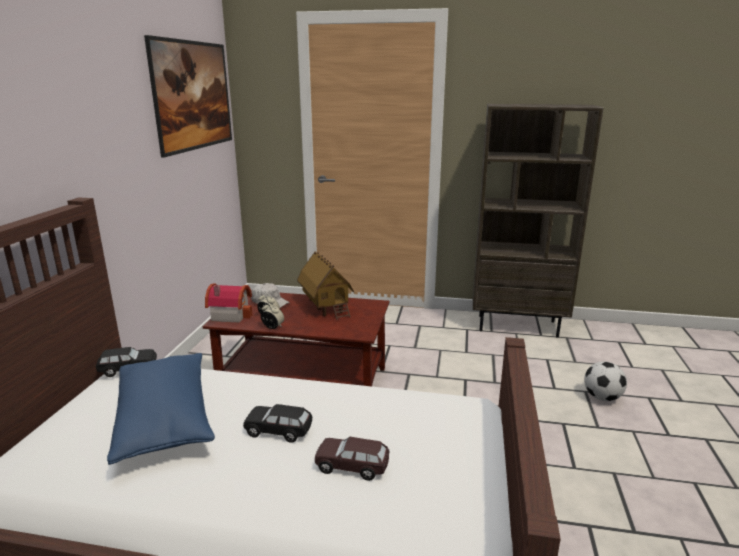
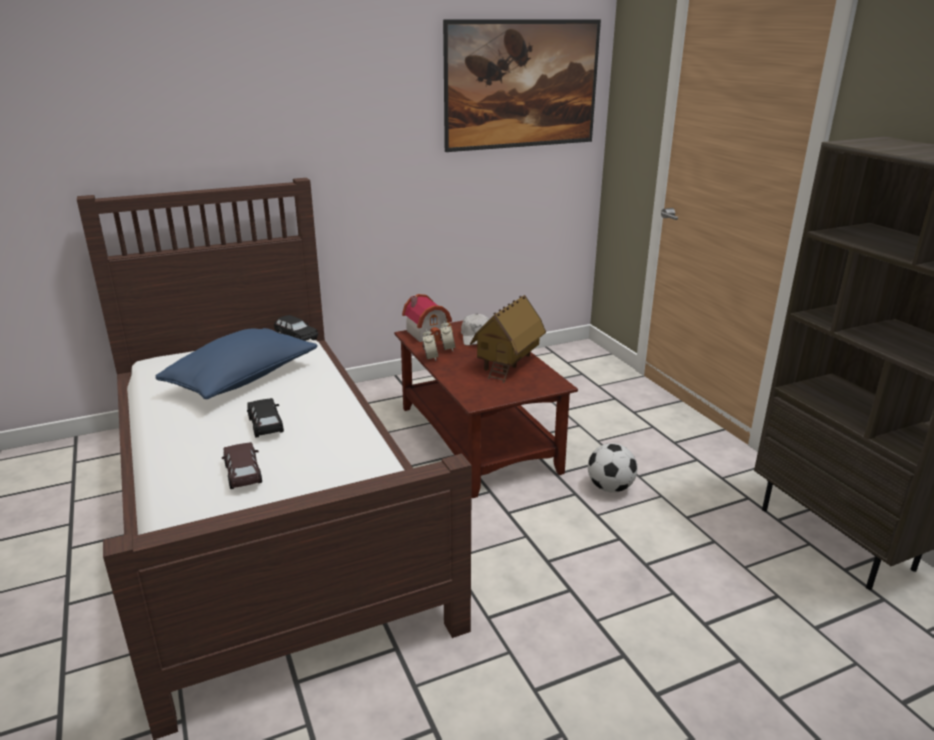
camera: 55 degrees right, 5 degrees up
(602, 397) = (745, 682): football -> football (610, 487)

